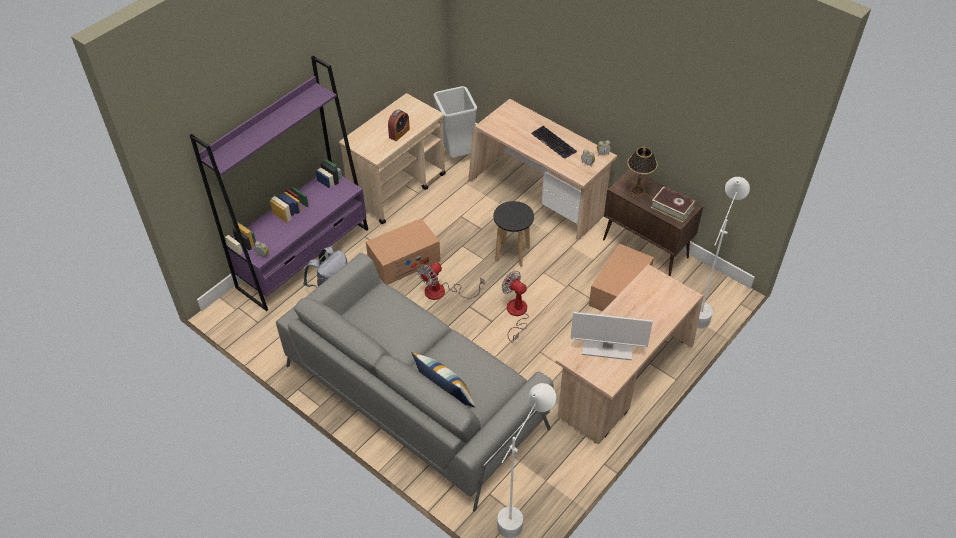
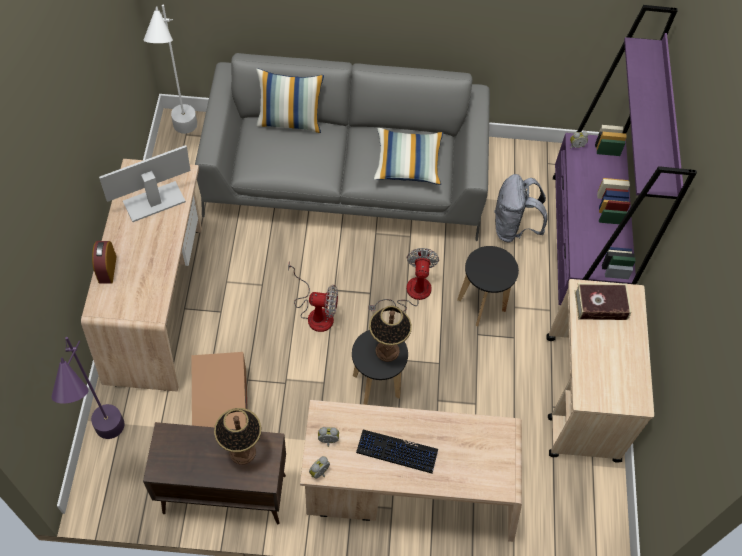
camera: 140 degrees right, 10 degrees up
(387, 313) = (408, 163): none -> pillow
(399, 133) = (592, 340): alarm clock -> alarm clock (107, 269)
(404, 261) = (481, 305): cardboard box -> black stool
(456, 154) = (567, 503): grey trash can -> none
(508, 214) = (387, 351): none -> table lamp
(672, 208) = (183, 452): book -> book (600, 305)
(703, 306) = (112, 448): white floor lamp -> purple floor lamp

